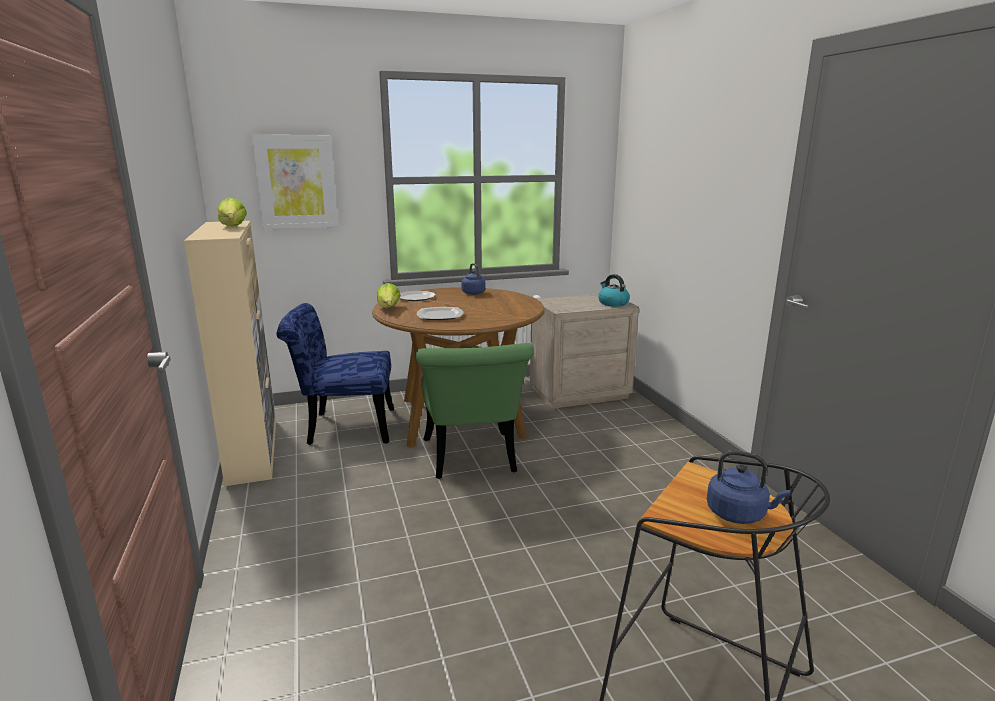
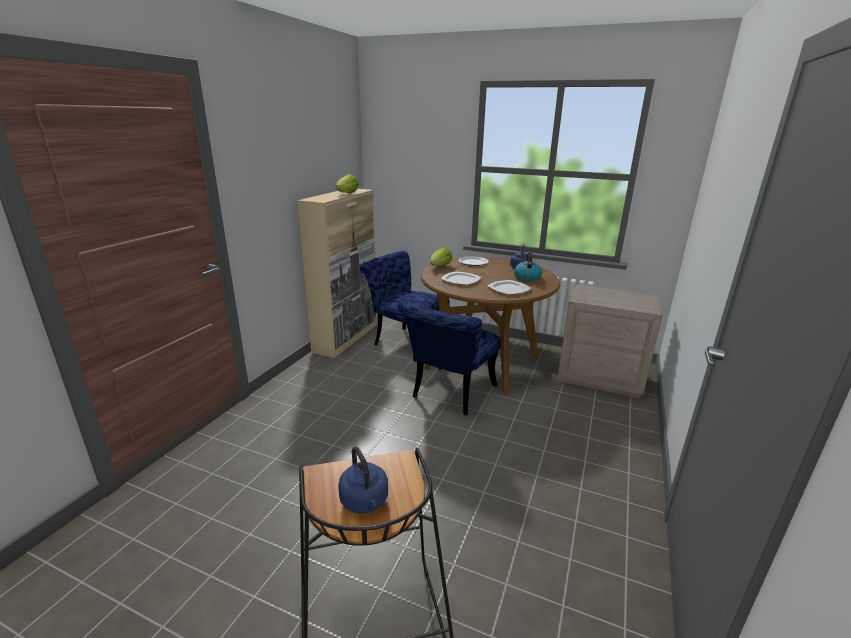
camera: 40 degrees right, 5 degrees up
(296, 182) = (415, 165): picture -> none
(471, 460) = (449, 394): green chair -> blue chair
(504, 312) = (509, 289): none -> plate
(612, 303) = (641, 305): kettle -> kettle (527, 277)

